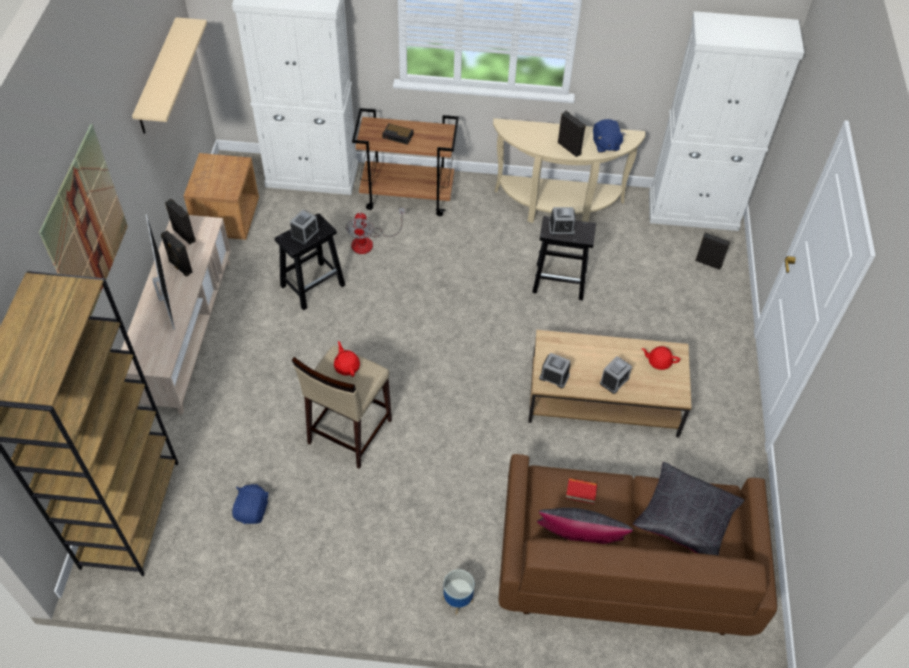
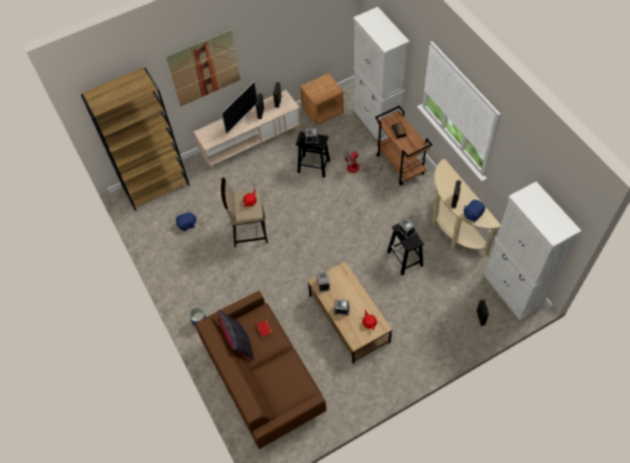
camera: 60 degrees right, 5 degrees up
(158, 77) = (307, 27): beige shelf -> none
(685, 518) = (282, 380): black pillow -> none

